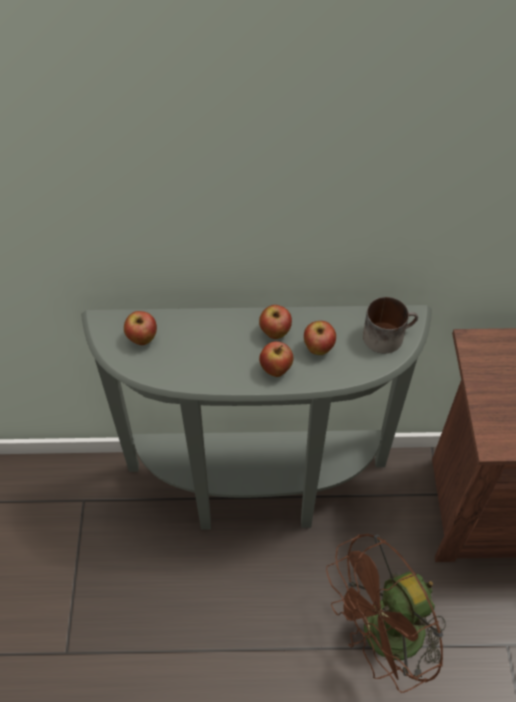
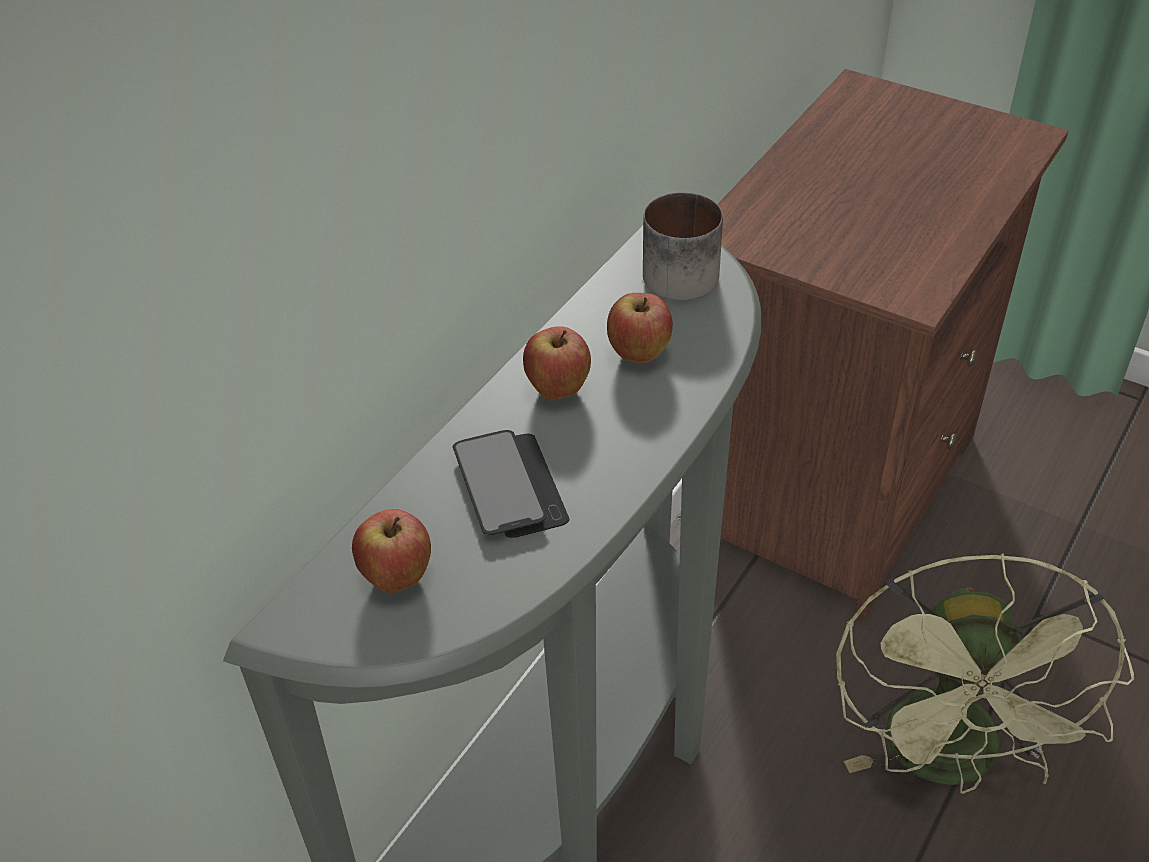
camera: 55 degrees left, 10 degrees down
(211, 346) = (510, 486): none -> phone
(276, 369) = (637, 424): apple -> none
(383, 639) = (949, 762): brown fan -> green fan

